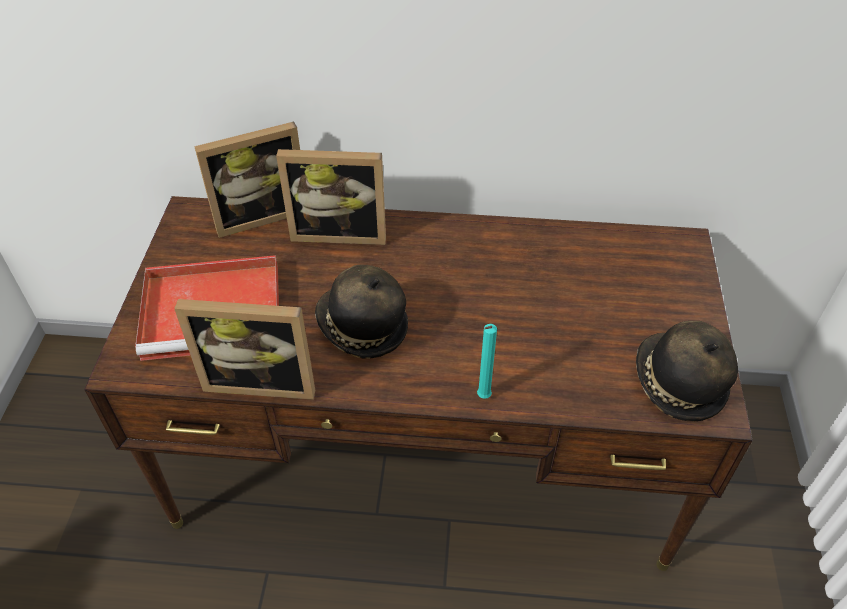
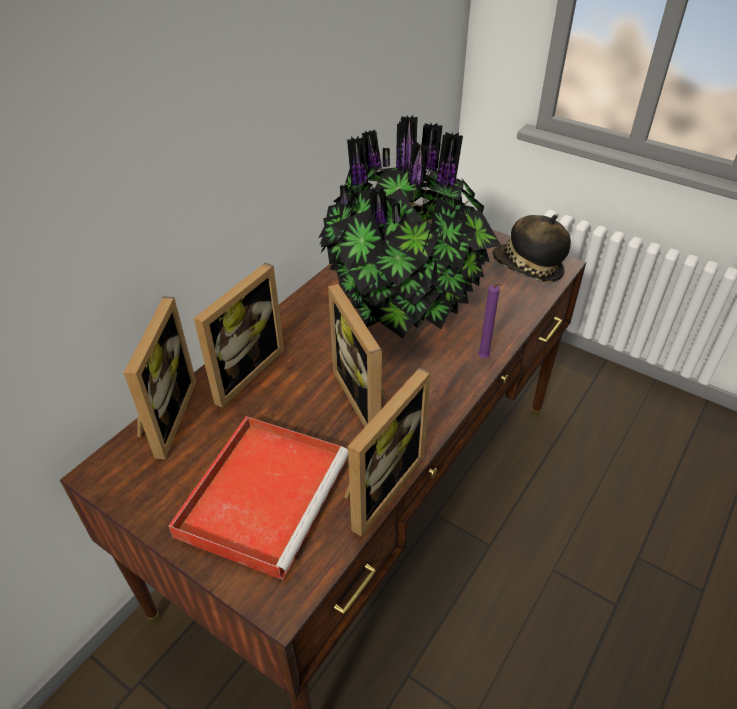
camera: 60 degrees left, 5 degrees down
(362, 328) = (367, 398): hat -> picture frame
(482, 397) = (484, 359): turquoise candle -> purple candle
(522, 299) = (405, 302): none -> potted plant

